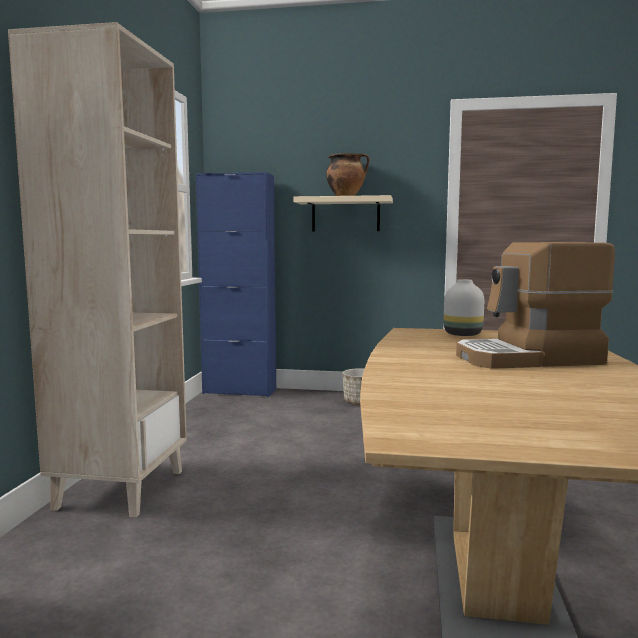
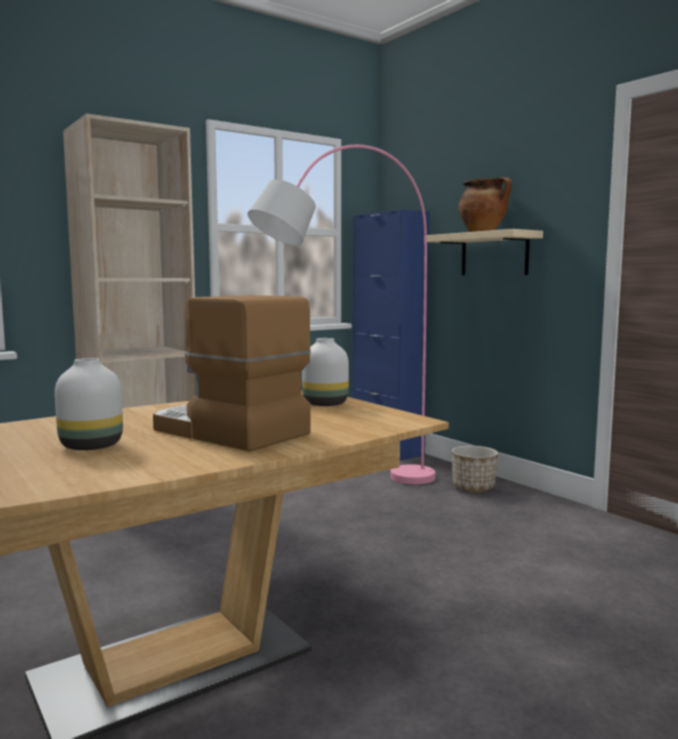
camera: 45 degrees right, 0 degrees up
(296, 430) = (347, 495): none -> pink floor lamp
(529, 385) = (91, 445): none -> white vase

